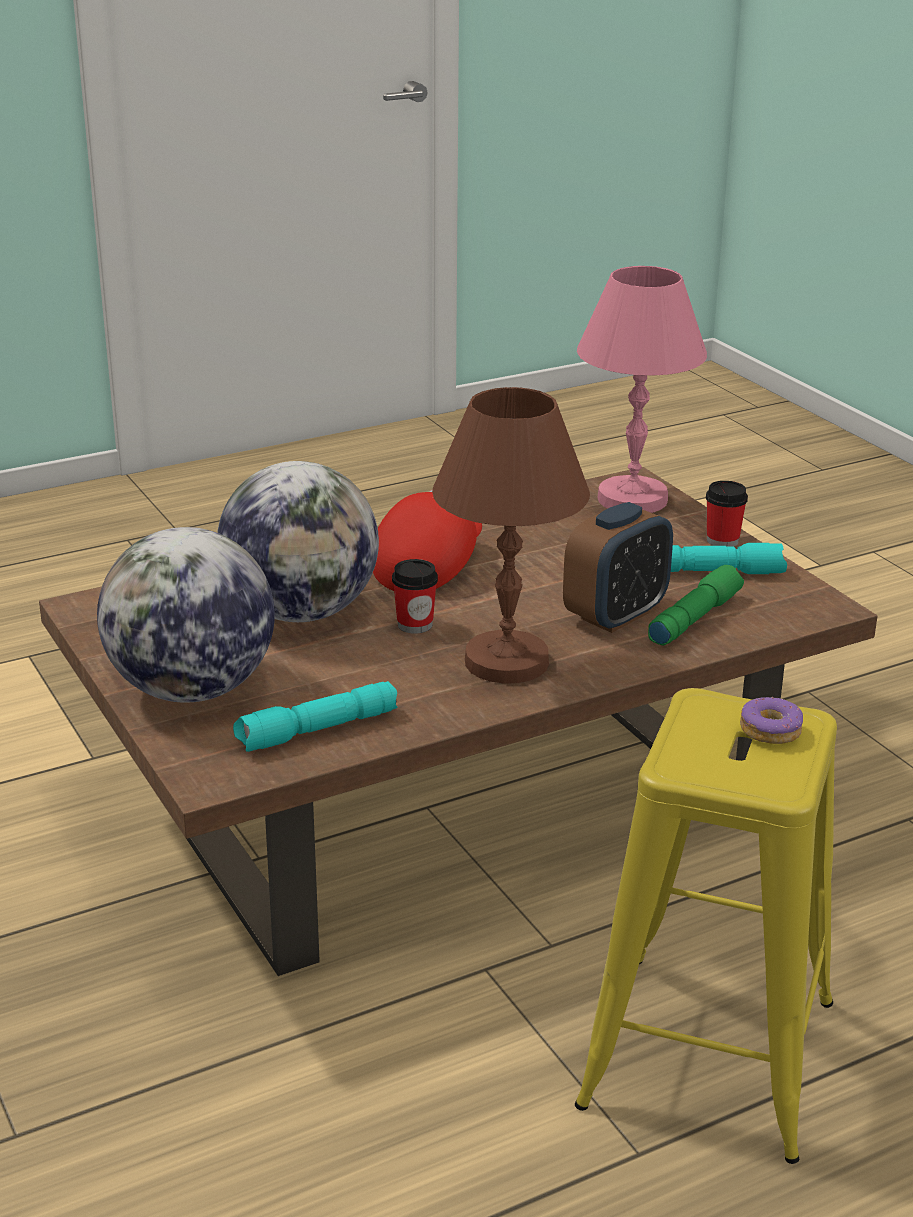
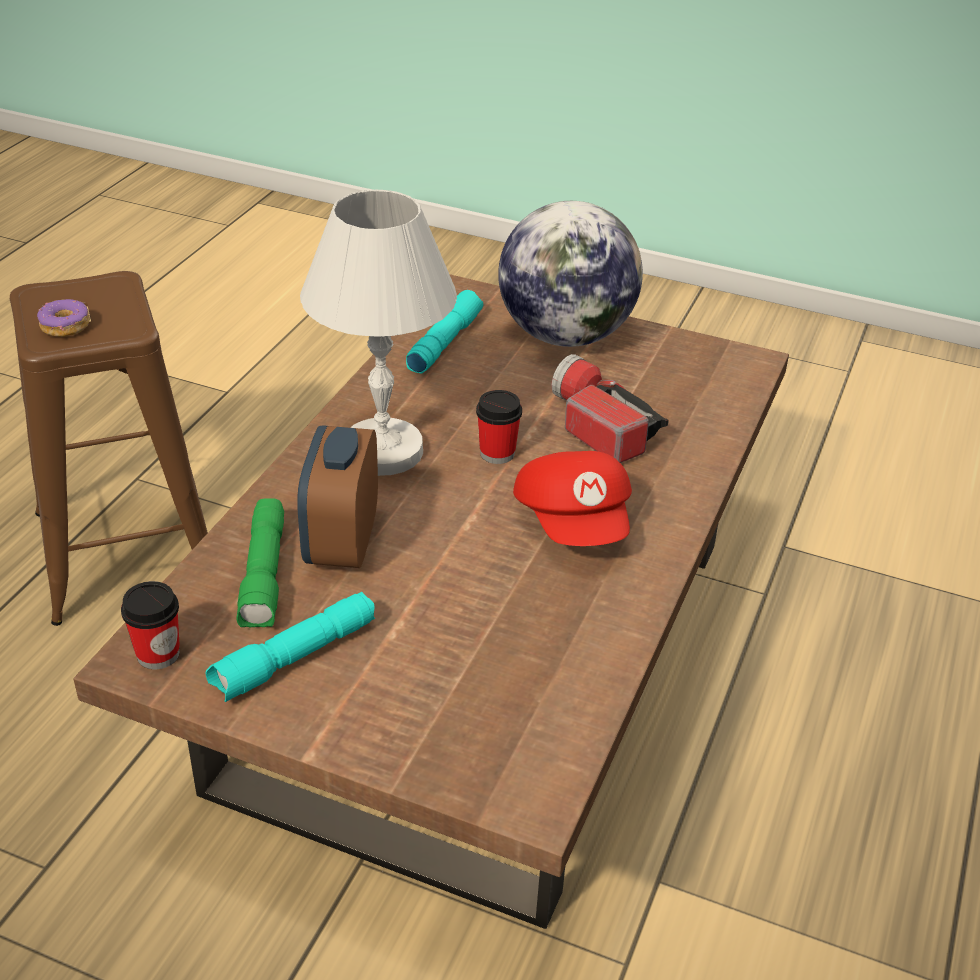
camera: 140 degrees right, 10 degrees up
(301, 612) = (598, 425): globe -> flashlight
(505, 661) = (384, 451): brown table lamp -> white table lamp
(633, 499) = (499, 757): pink table lamp -> none
(709, 1053) = (126, 550): yellow stool -> brown stool
(722, 540) = (325, 725): cup -> cup (158, 654)

